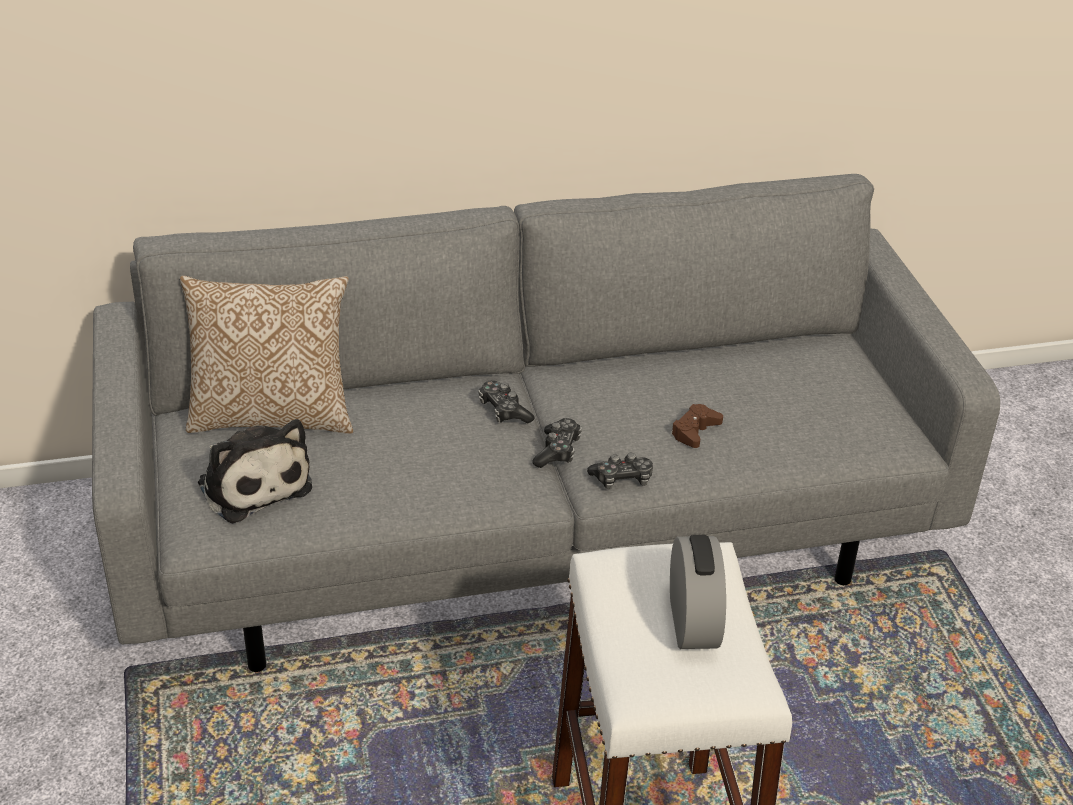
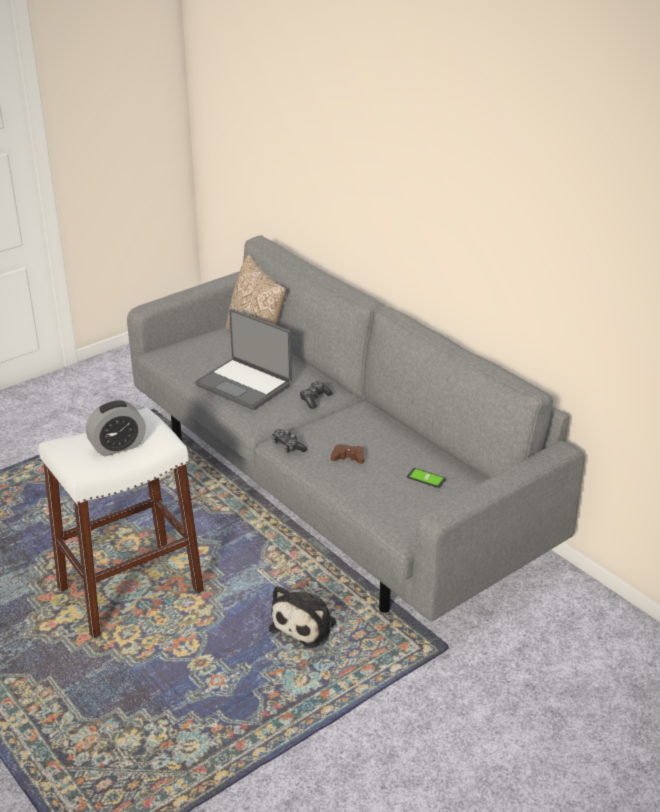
camera: 65 degrees right, 5 degrees down
(253, 483) = (203, 353): plush toy -> plush toy (306, 624)
(403, 467) = (245, 384): none -> laptop
(557, 451) = (296, 423): game controller -> none
(788, 381) = (426, 478): none -> phone

